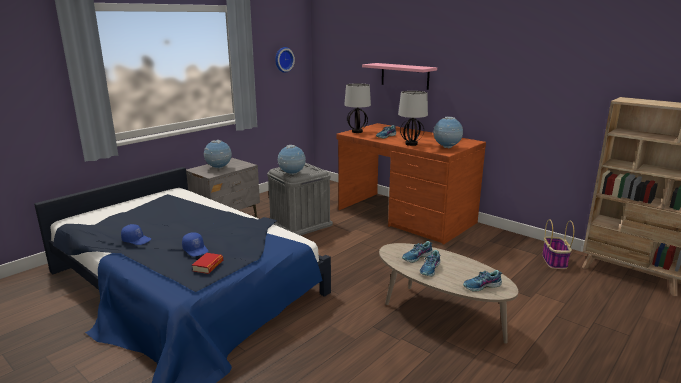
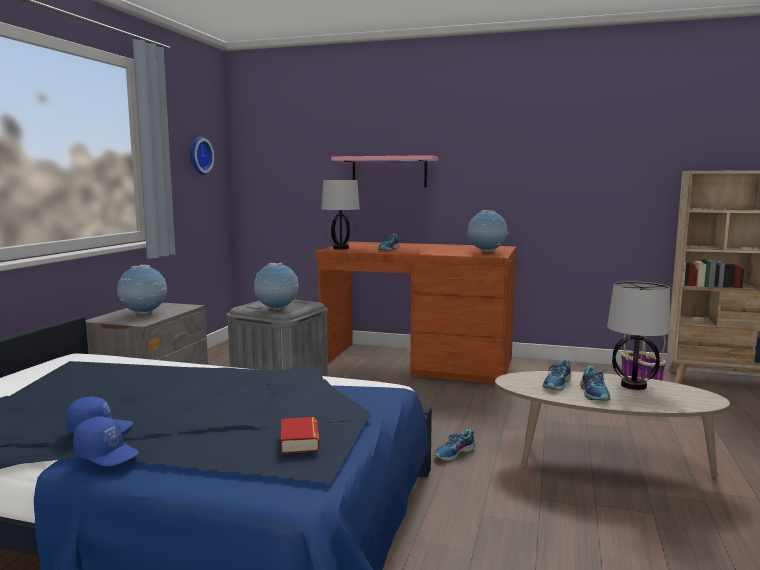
camera: 25 degrees left, 10 degrees down
(196, 250) = (245, 422): blue cap -> blue cap (107, 454)
(411, 144) = (437, 252): table lamp -> table lamp (634, 386)
(482, 286) = (680, 399): shoe -> shoe (455, 453)

